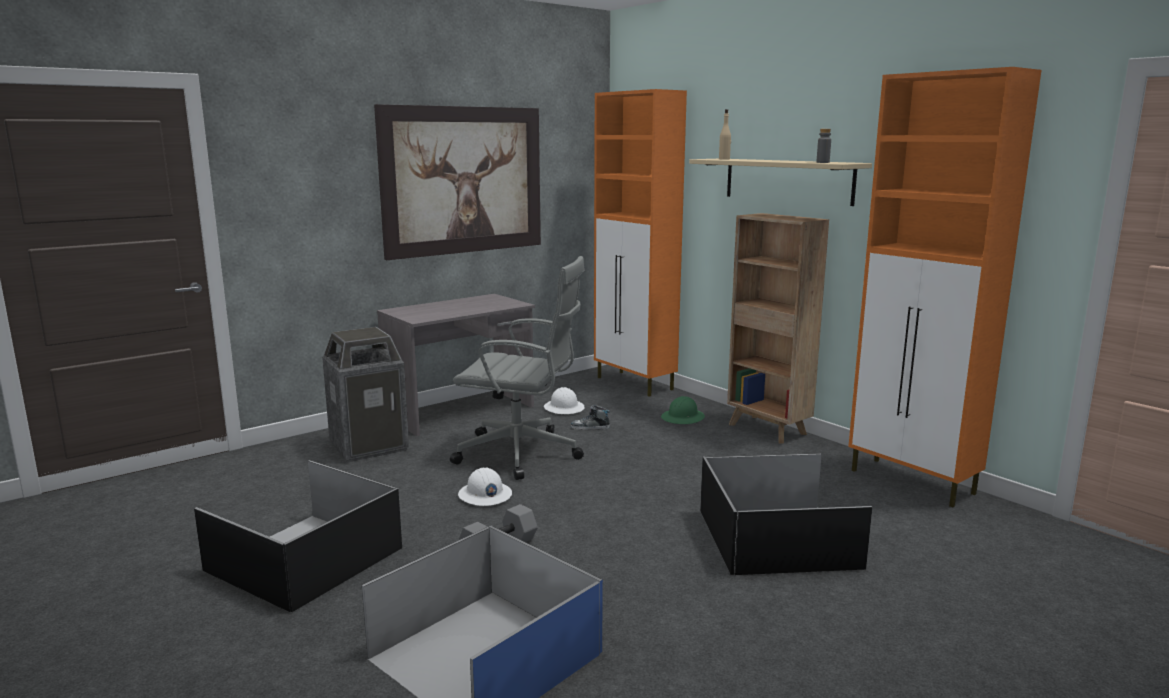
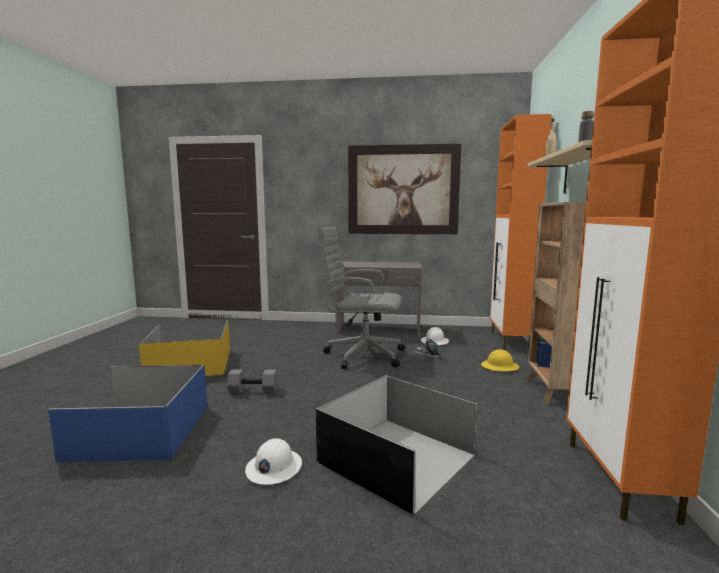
camera: 45 degrees right, 5 degrees down
(306, 558) = (191, 364): black storage box -> yellow storage box
(369, 446) = (308, 332): trash can -> none
(484, 495) = (302, 367): white hard hat -> white hard hat (273, 468)
(522, 454) = (362, 355): grey office chair -> grey office chair turned 135 degrees clockwise
(683, 418) = (500, 367): green hard hat -> yellow hard hat

